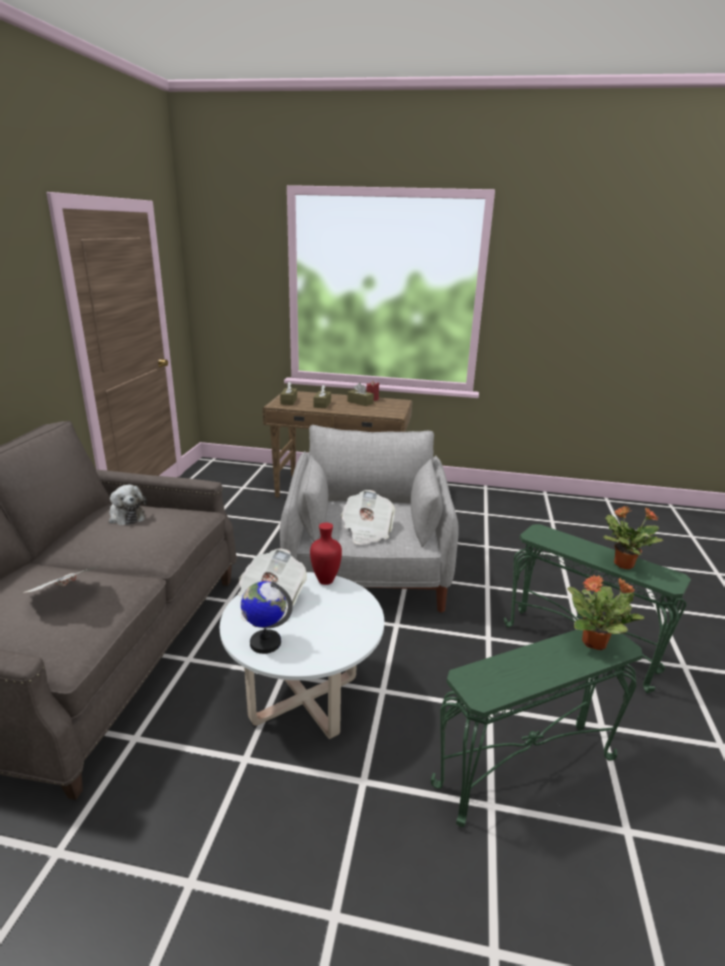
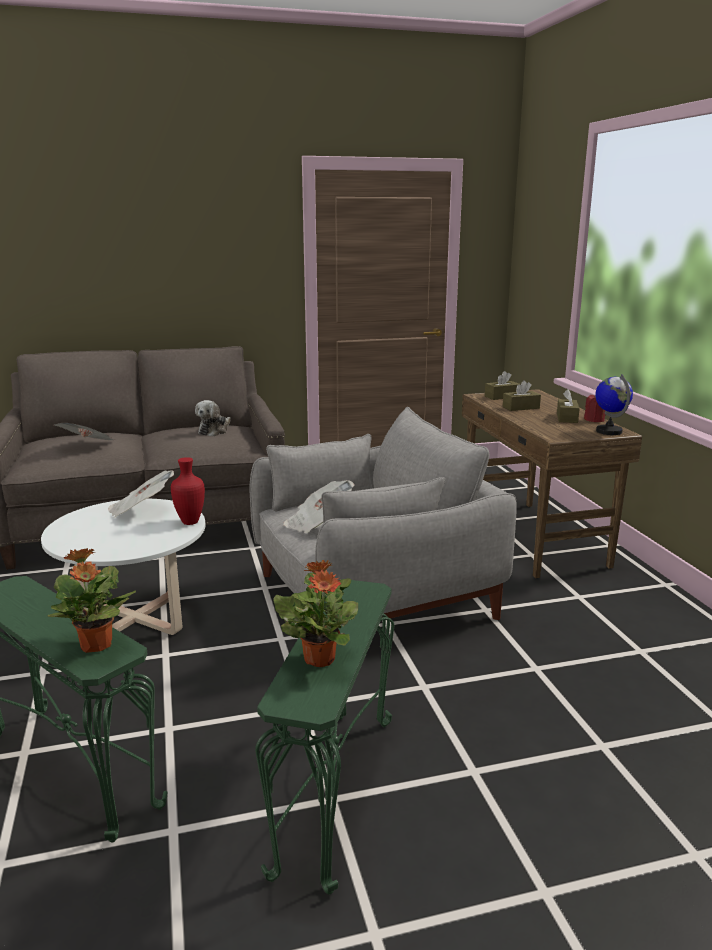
camera: 65 degrees right, 5 degrees down
(265, 643) = (81, 522): globe -> globe (609, 431)

